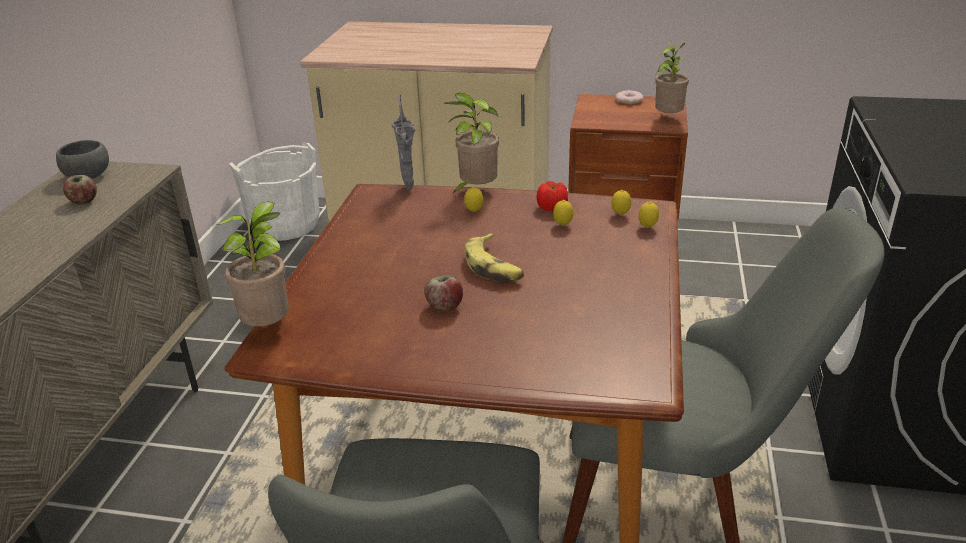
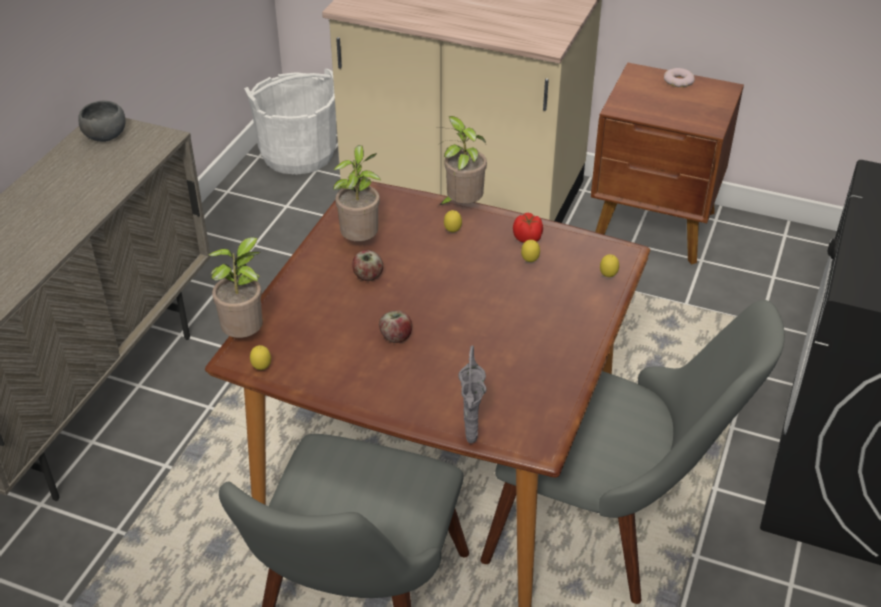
camera: 10 degrees right, 10 degrees up
(84, 201) = (100, 168): apple -> apple (368, 276)
(409, 190) = (399, 194): grey vase -> grey vase (471, 441)
(494, 267) = (451, 300): banana -> none
(620, 215) = (588, 257): lemon -> lemon (261, 368)
(668, 118) = (710, 115): potted plant -> potted plant (361, 241)

